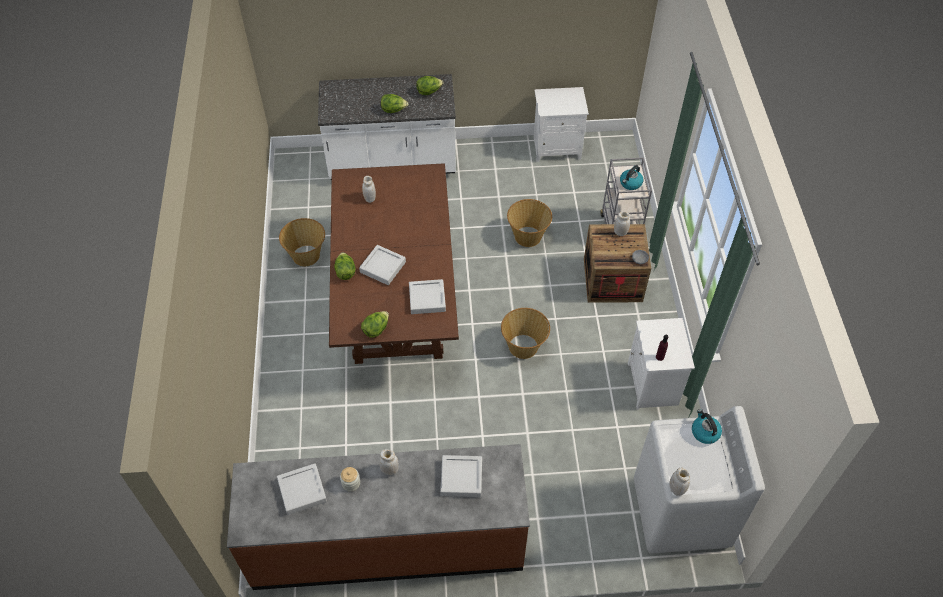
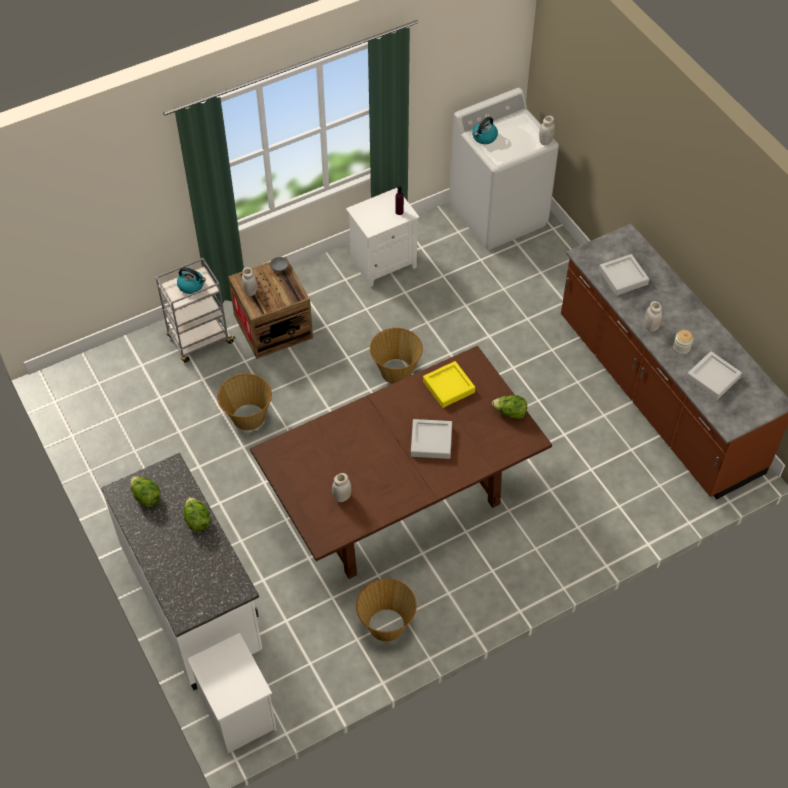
camera: 115 degrees left, 0 degrees up
(345, 272) = (457, 472): lettuce -> none
(427, 299) = (448, 387): grey tray -> yellow tray
(557, 147) = (90, 437): white nightstand -> white nightstand (236, 713)

